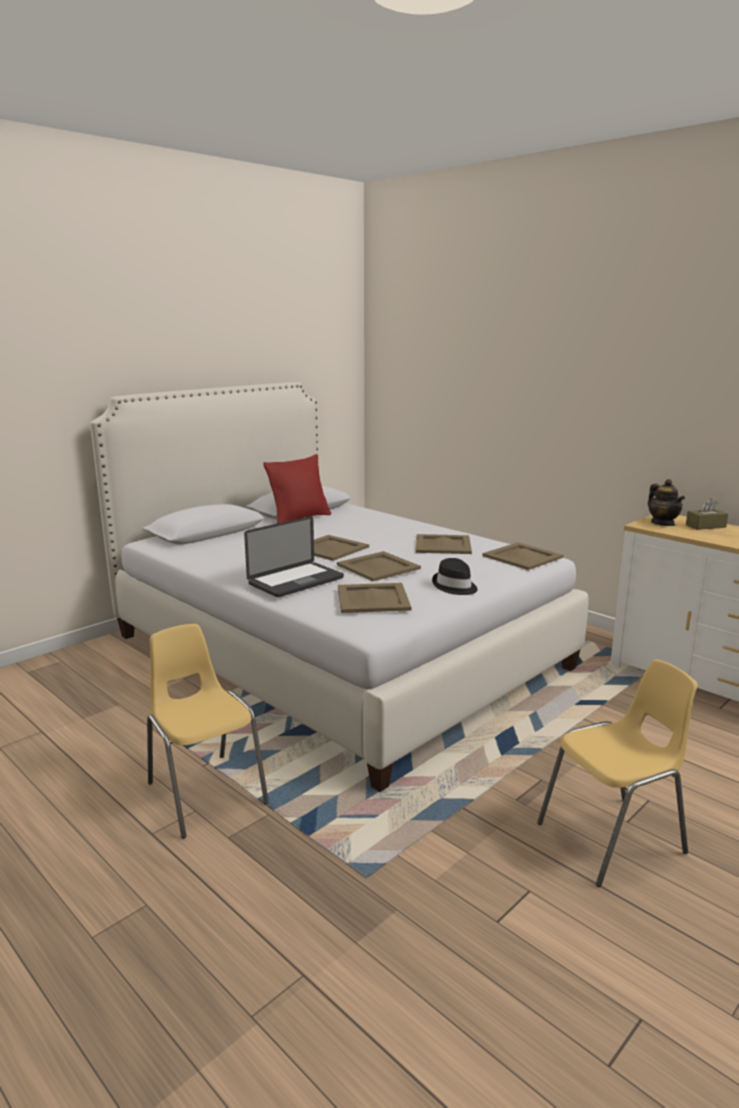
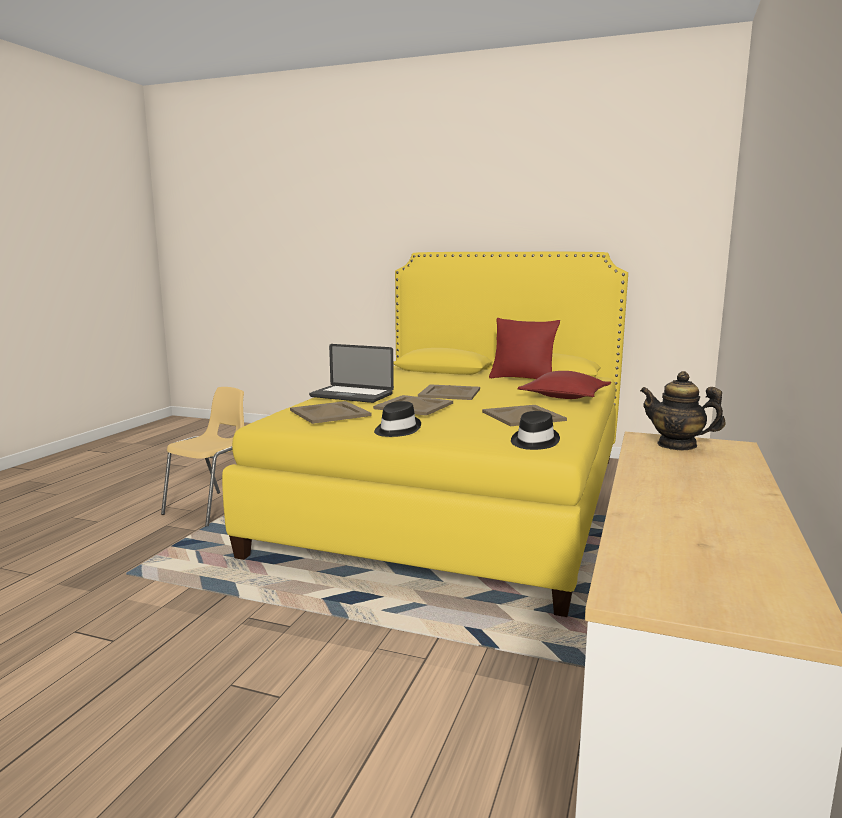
camera: 65 degrees right, 5 degrees down
(335, 651) = (457, 500): white bed -> yellow bed
(389, 522) = (564, 397): none -> red pillow
(522, 557) = (533, 441): beige tray -> black hat
(613, 839) = (196, 678): yellow chair -> none
(663, 523) = (677, 445): teapot -> teapot turned 75 degrees clockwise
(705, 526) = (717, 465): brown tissue box -> none

